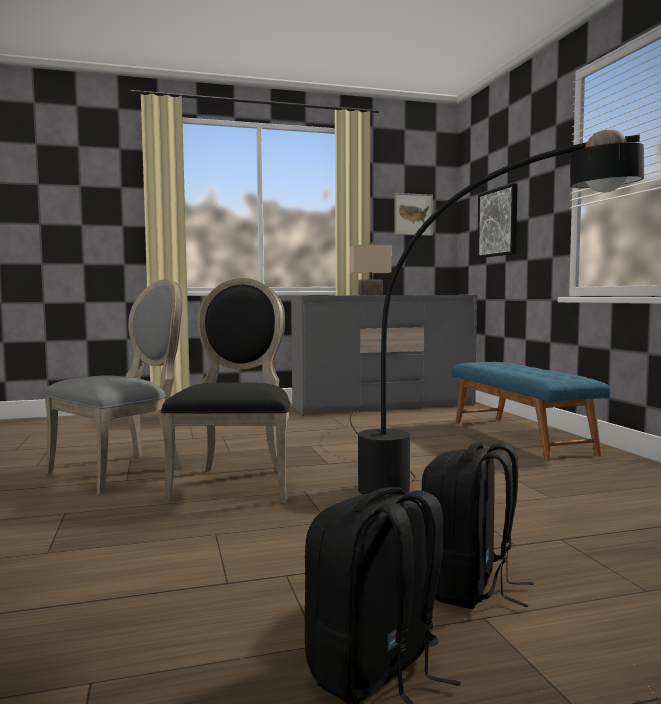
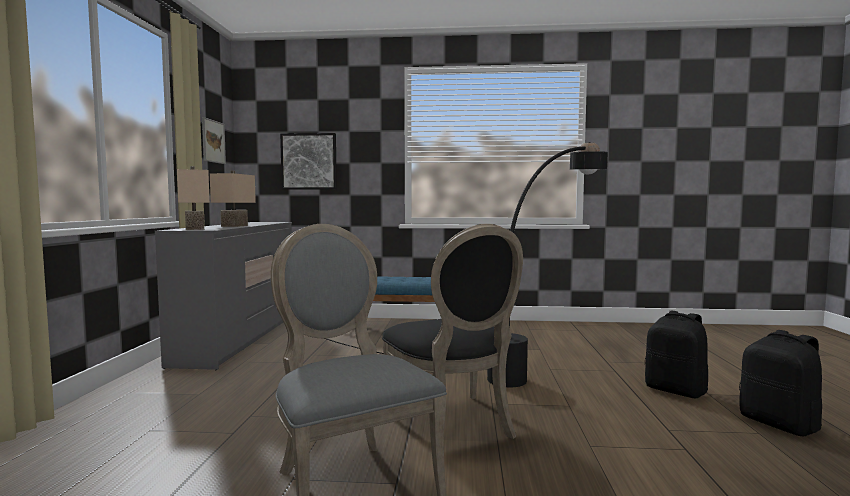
camera: 70 degrees left, 0 degrees up
(236, 483) = (453, 426): black chair -> black chair turned 135 degrees counterclockwise
(315, 295) = (193, 229): none -> beige table lamp

